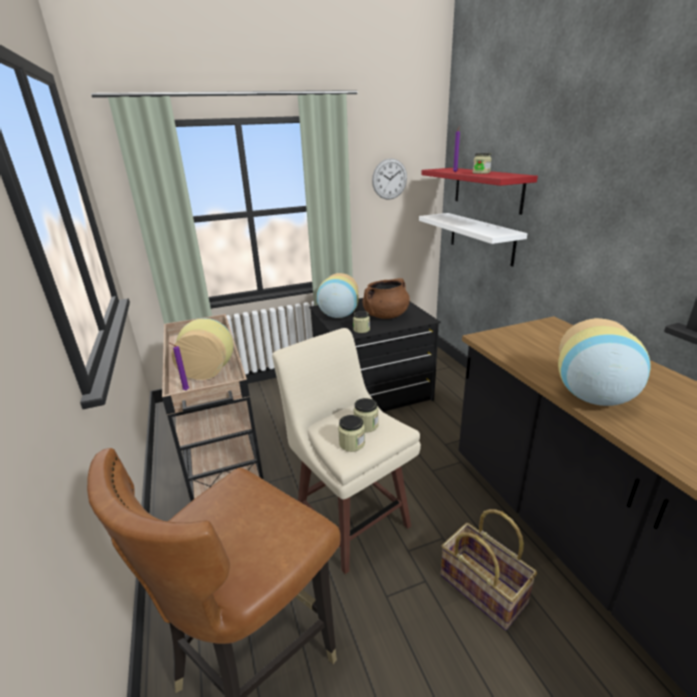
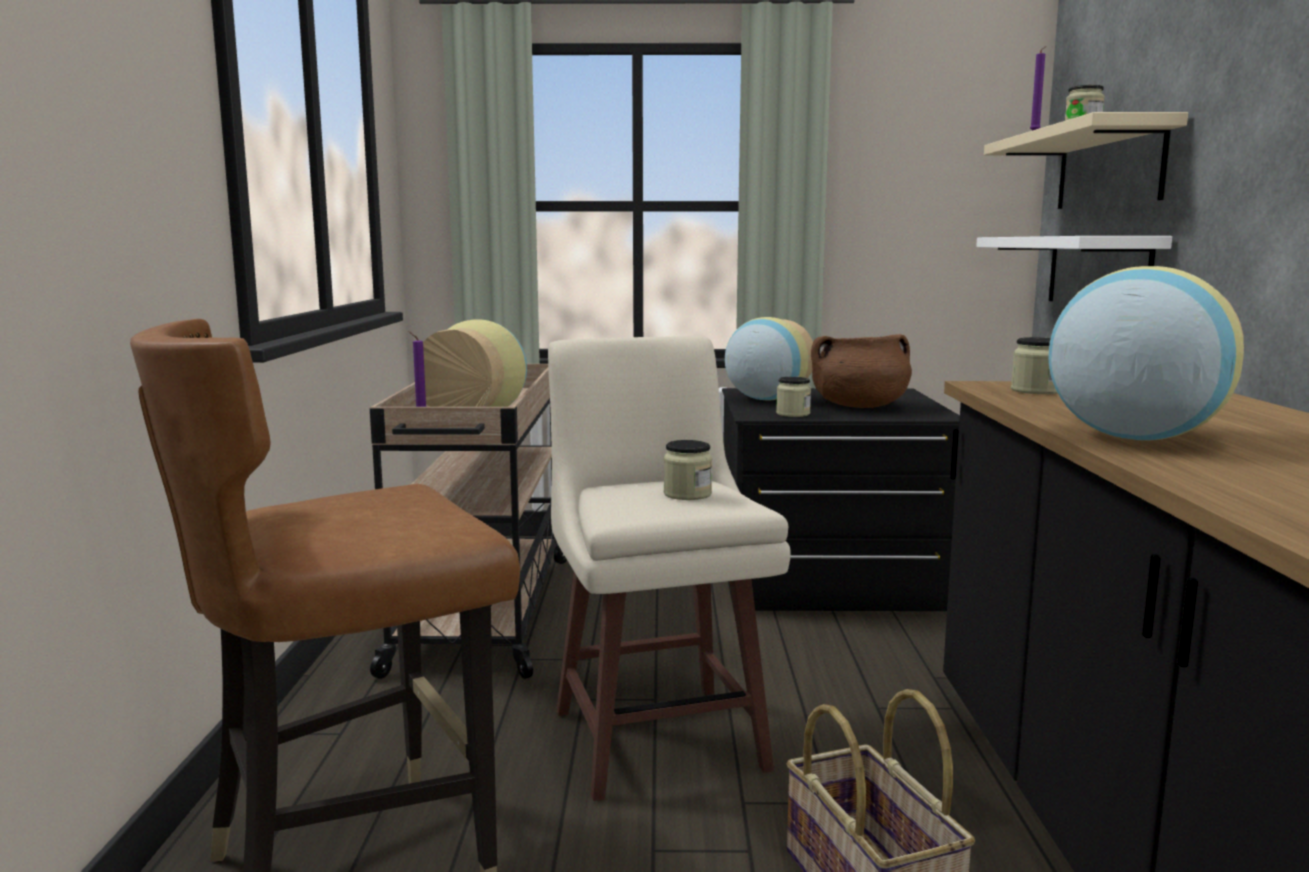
camera: 20 degrees right, 15 degrees down
(352, 443) = (640, 505): jar -> jar (1036, 390)
(389, 179) = (918, 164): wall clock -> none
(487, 189) = (1109, 168): red shelf -> beige shelf

